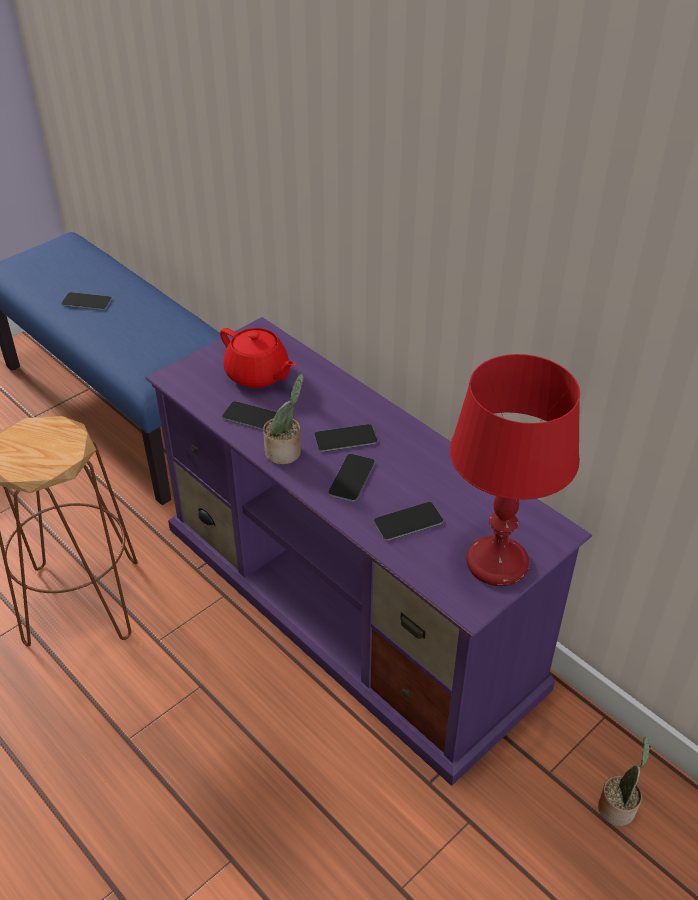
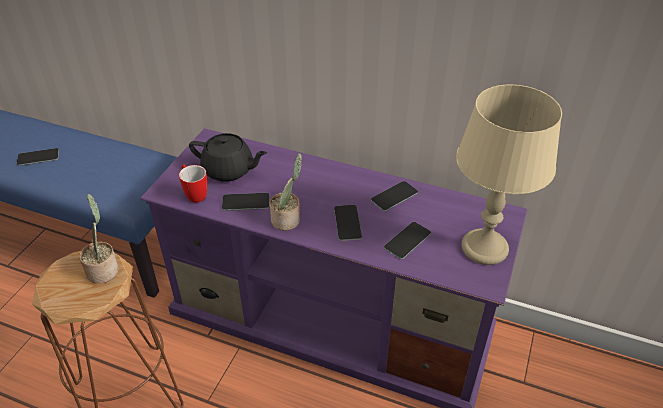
camera: 25 degrees left, 0 degrees up
(203, 390) = (194, 194): none -> mug
(258, 375) = (229, 170): red teapot -> black teapot
(345, 438) = (324, 196): phone -> phone (394, 196)
(497, 563) = (485, 248): red table lamp -> beige table lamp
(618, 806) = (576, 386): potted plant -> potted plant (104, 270)

